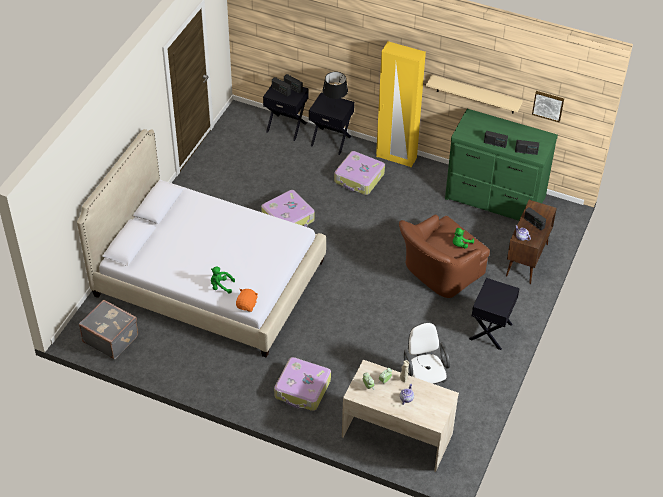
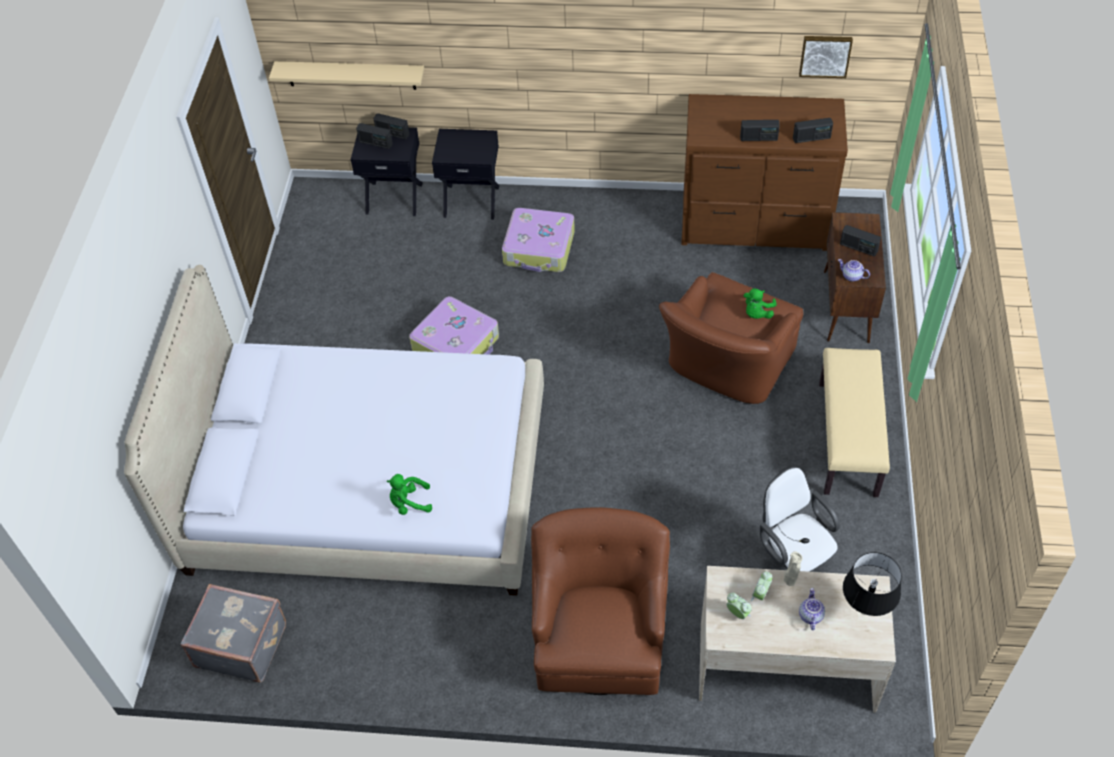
camera: 15 degrees left, 5 degrees up
(247, 305) = (467, 524): orange plush toy -> none
(302, 389) = (600, 634): suitcase -> brown armchair
(334, 107) = (471, 147): black table lamp -> black table lamp (863, 614)
(396, 157) = (581, 200): yellow wardrobe -> none
(475, 94) = (700, 68): beige shelf -> beige shelf (351, 75)
(491, 332) = (848, 439): black nightstand -> beige bench
(495, 199) = (755, 224): green dresser -> brown dresser

